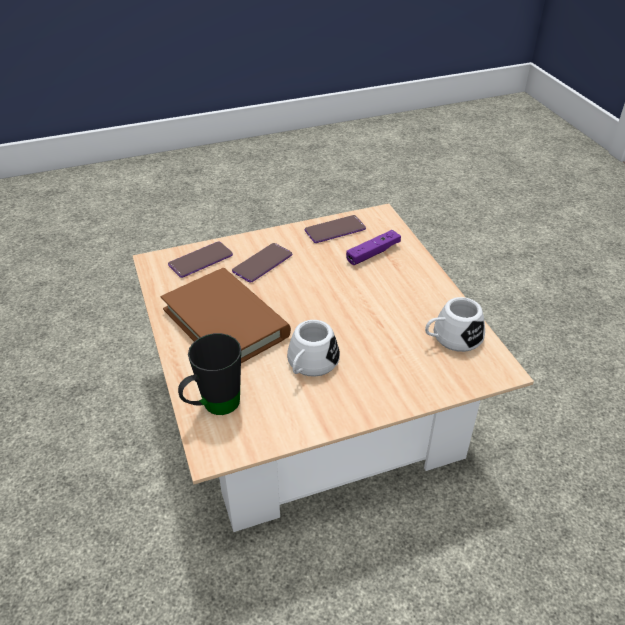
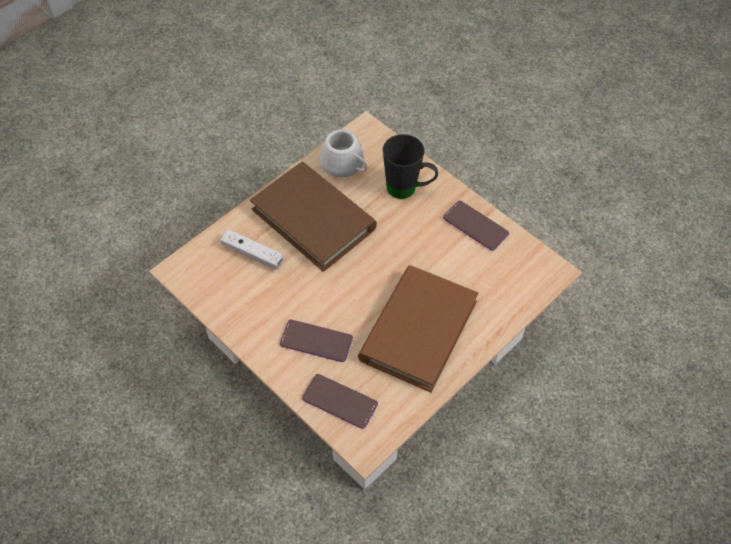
camera: 115 degrees left, 15 degrees up
(213, 407) = (514, 291): black mug -> black mug (409, 190)
(310, 364) = (431, 247): white mug -> none
(335, 230) = (226, 300): phone -> phone (475, 226)
(373, 253) = (252, 254): purple game controller -> white game controller
(392, 296) = (313, 219): none -> brown book

